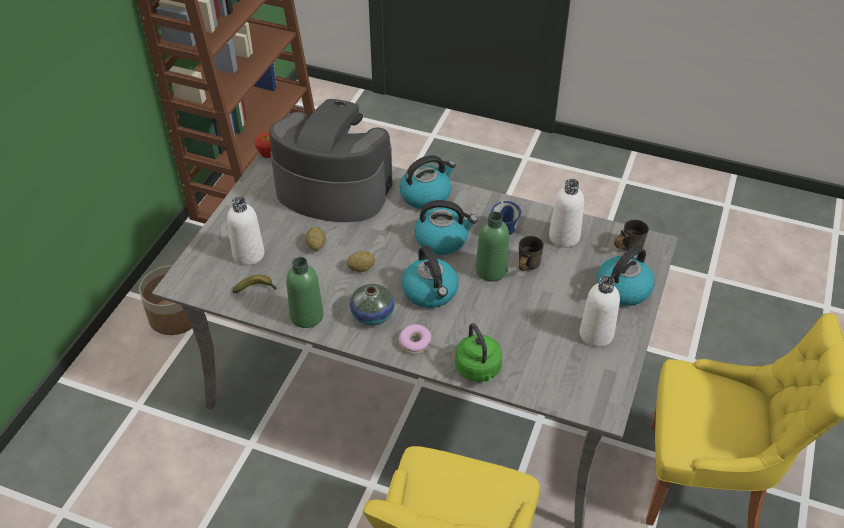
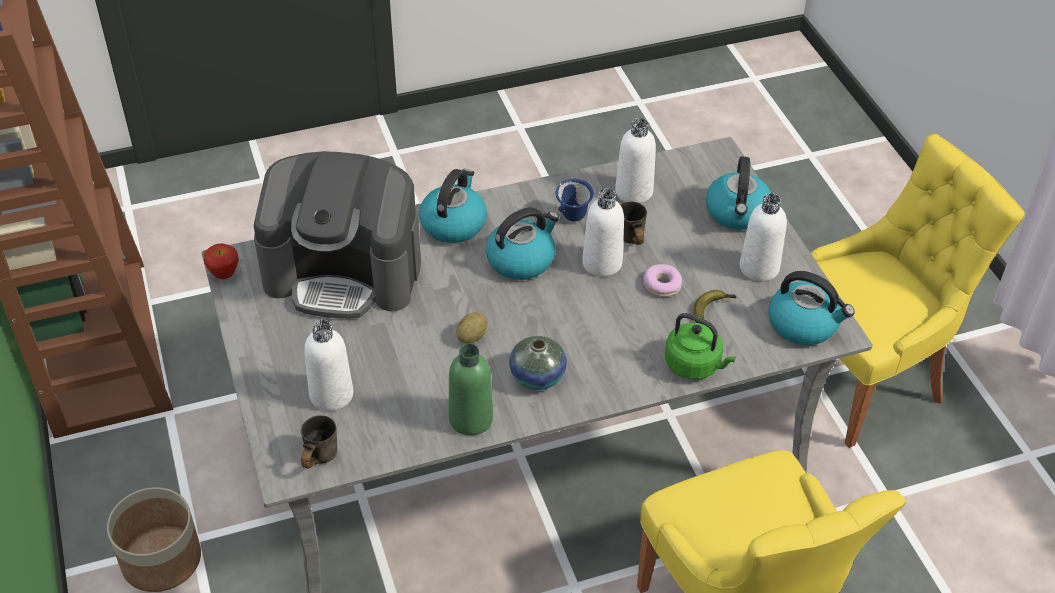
camera: 40 degrees left, 0 degrees up
(257, 288) = (383, 424): banana -> banana (712, 309)
(316, 245) = (396, 341): potato -> none
(332, 189) = (344, 271): coffee machine -> coffee machine turned 150 degrees counterclockwise
(415, 342) = (608, 377): donut -> donut (662, 285)
(430, 292) = (568, 319): kettle -> kettle (804, 324)
(491, 270) = (602, 263): green bottle -> white bottle
(626, 247) = (698, 171): grey mug -> grey mug (316, 458)

